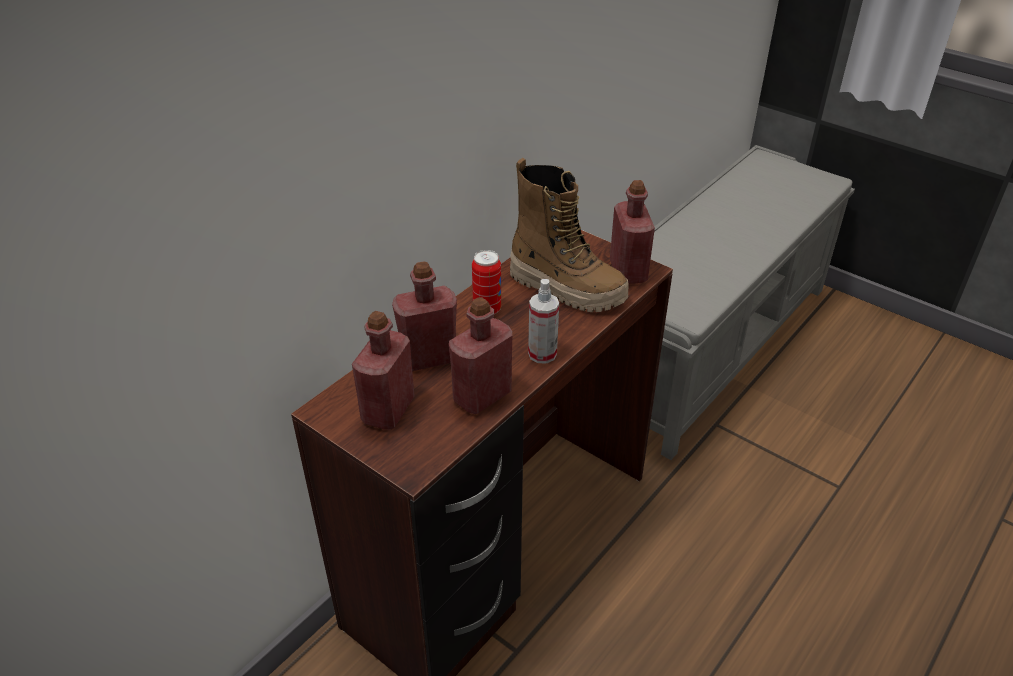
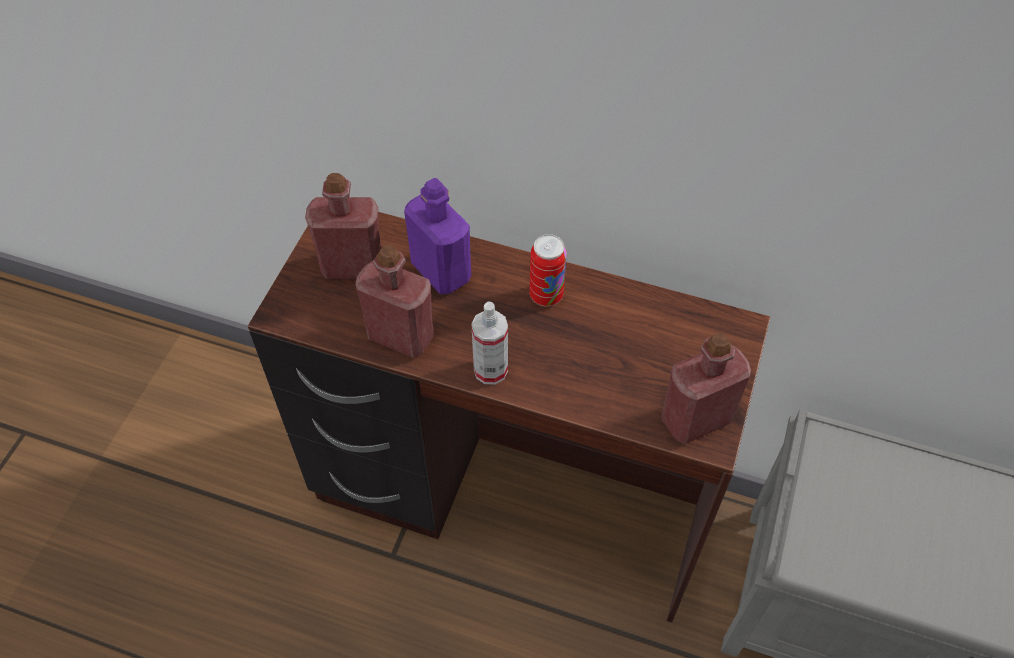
camera: 70 degrees right, 15 degrees up
(428, 358) = (441, 271): red bottle -> purple bottle
(567, 288) = (625, 361): boot -> none

